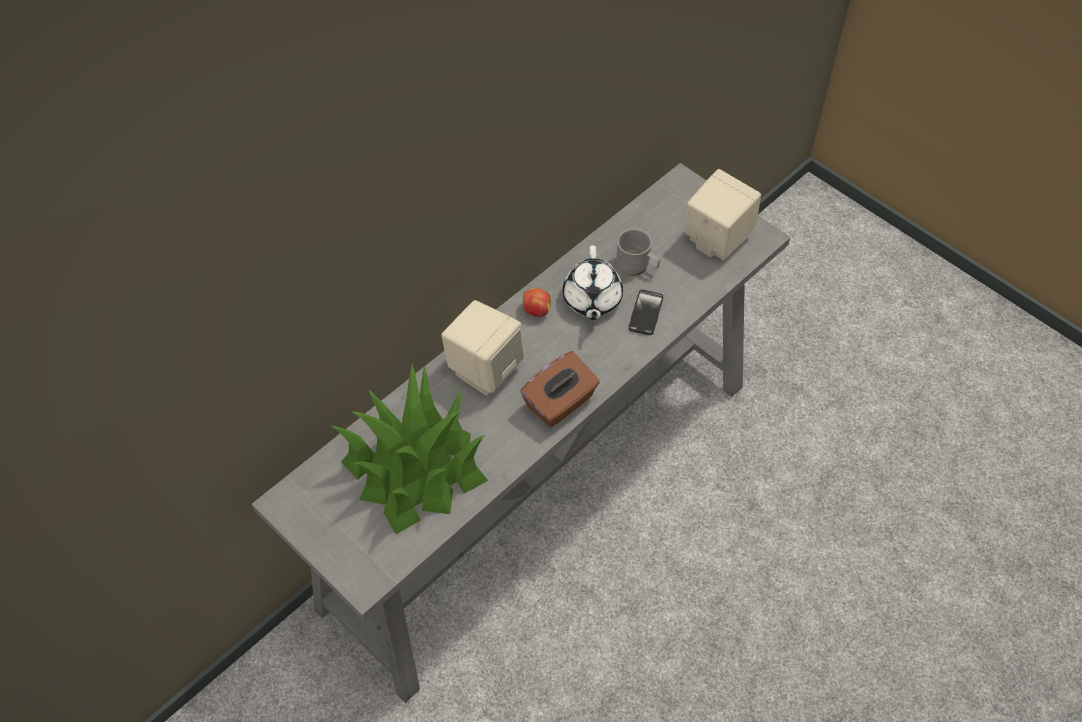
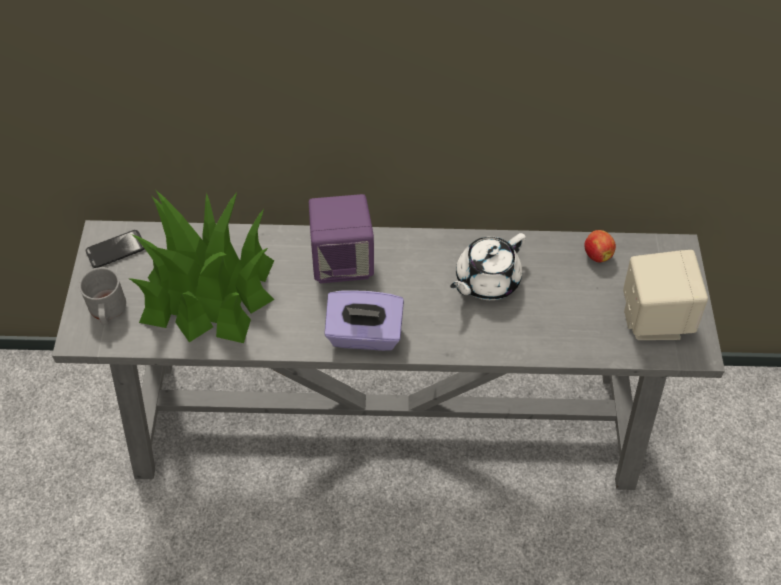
camera: 45 degrees right, 0 degrees up
(485, 369) = (342, 263): beige speaker -> purple speaker
(536, 310) = (433, 252): apple -> apple (596, 254)
(560, 403) = (364, 335): brown tissue box -> purple tissue box
(637, 266) = (556, 285): grey mug -> grey mug (107, 310)
(646, 313) = (516, 326): phone -> phone (116, 250)

